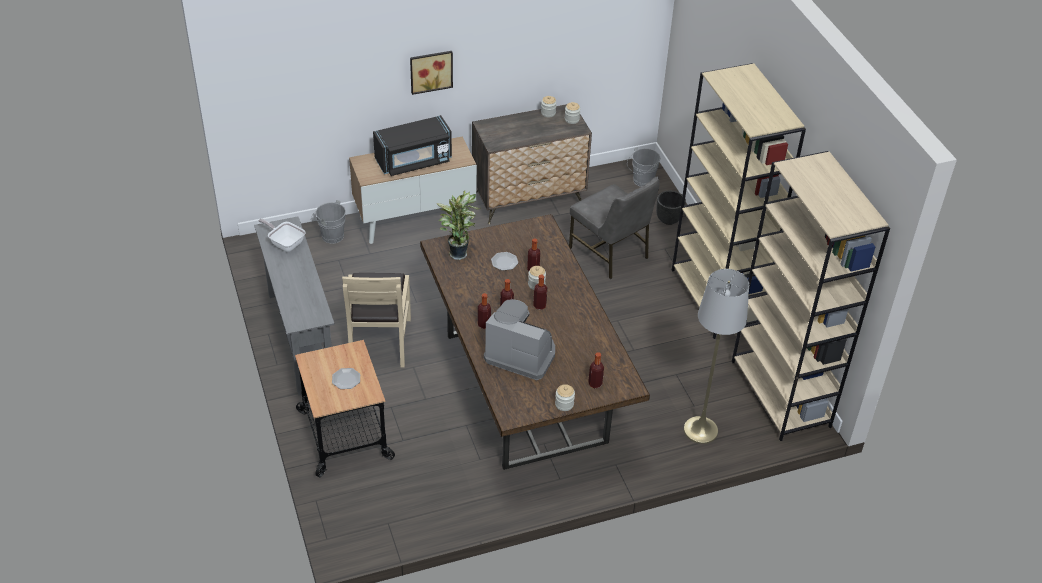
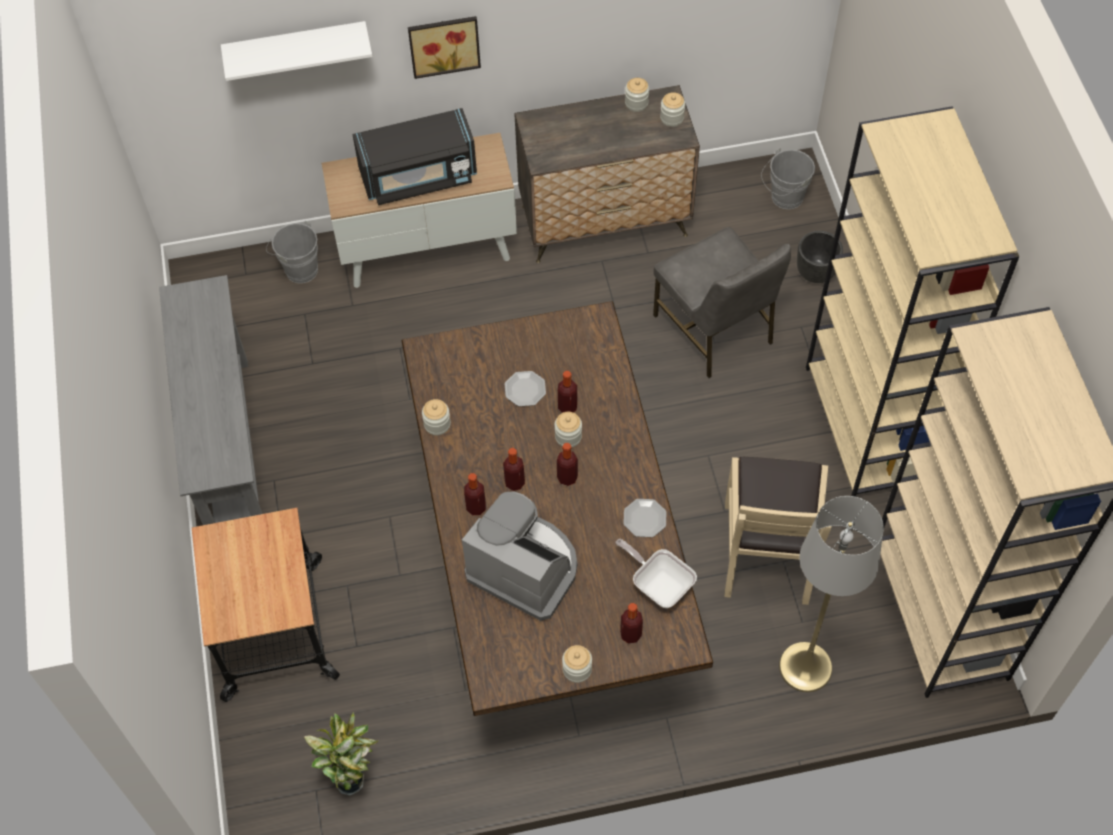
camera: 10 degrees right, 15 degrees up
(285, 243) = (200, 325): frying pan -> frying pan (658, 584)
(341, 72) = (296, 49): none -> white shelf
(346, 379) = (261, 579): plate -> plate (645, 518)
(379, 341) = (345, 466): beige chair -> beige chair (768, 552)
(451, 283) = (437, 424): none -> jar
(458, 252) = (457, 366): potted plant -> potted plant (351, 777)

